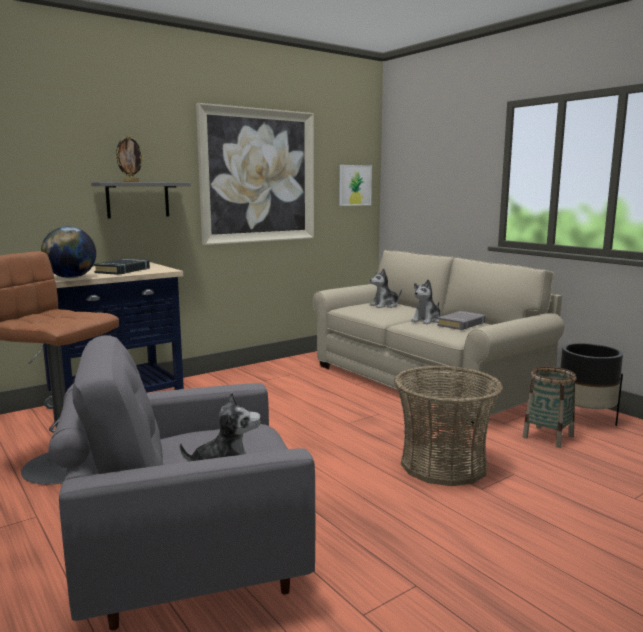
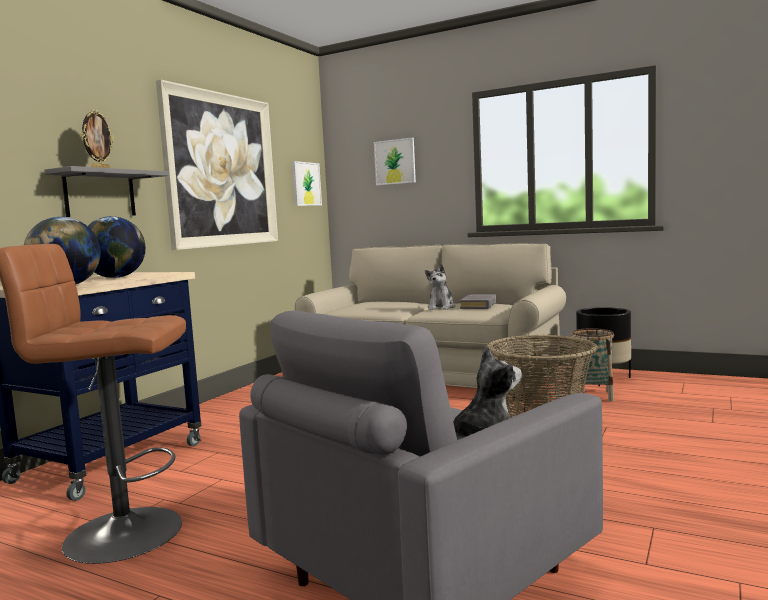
camera: 25 degrees left, 5 degrees down
(123, 271) = (116, 277): black book -> globe
(385, 305) = (377, 303): plush toy -> none
(435, 168) = (395, 162): none -> picture

